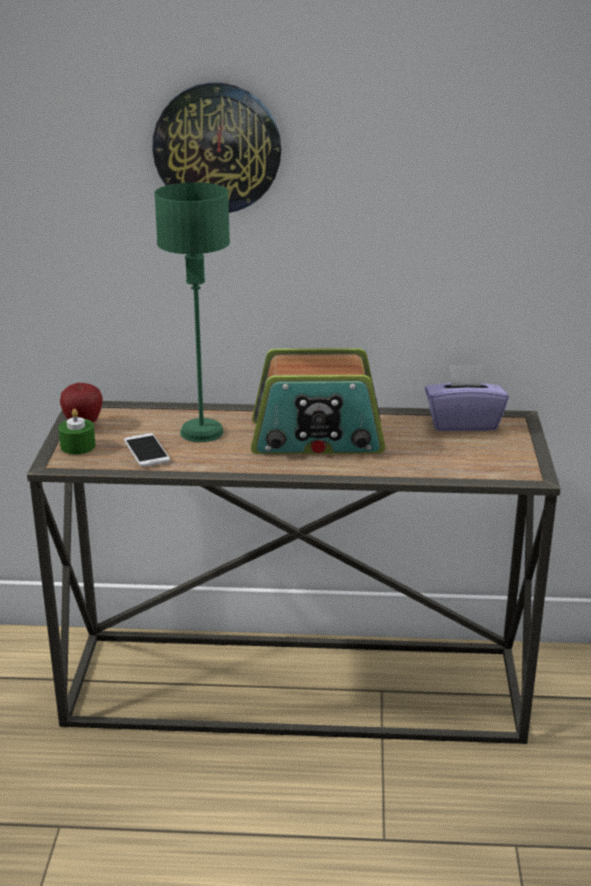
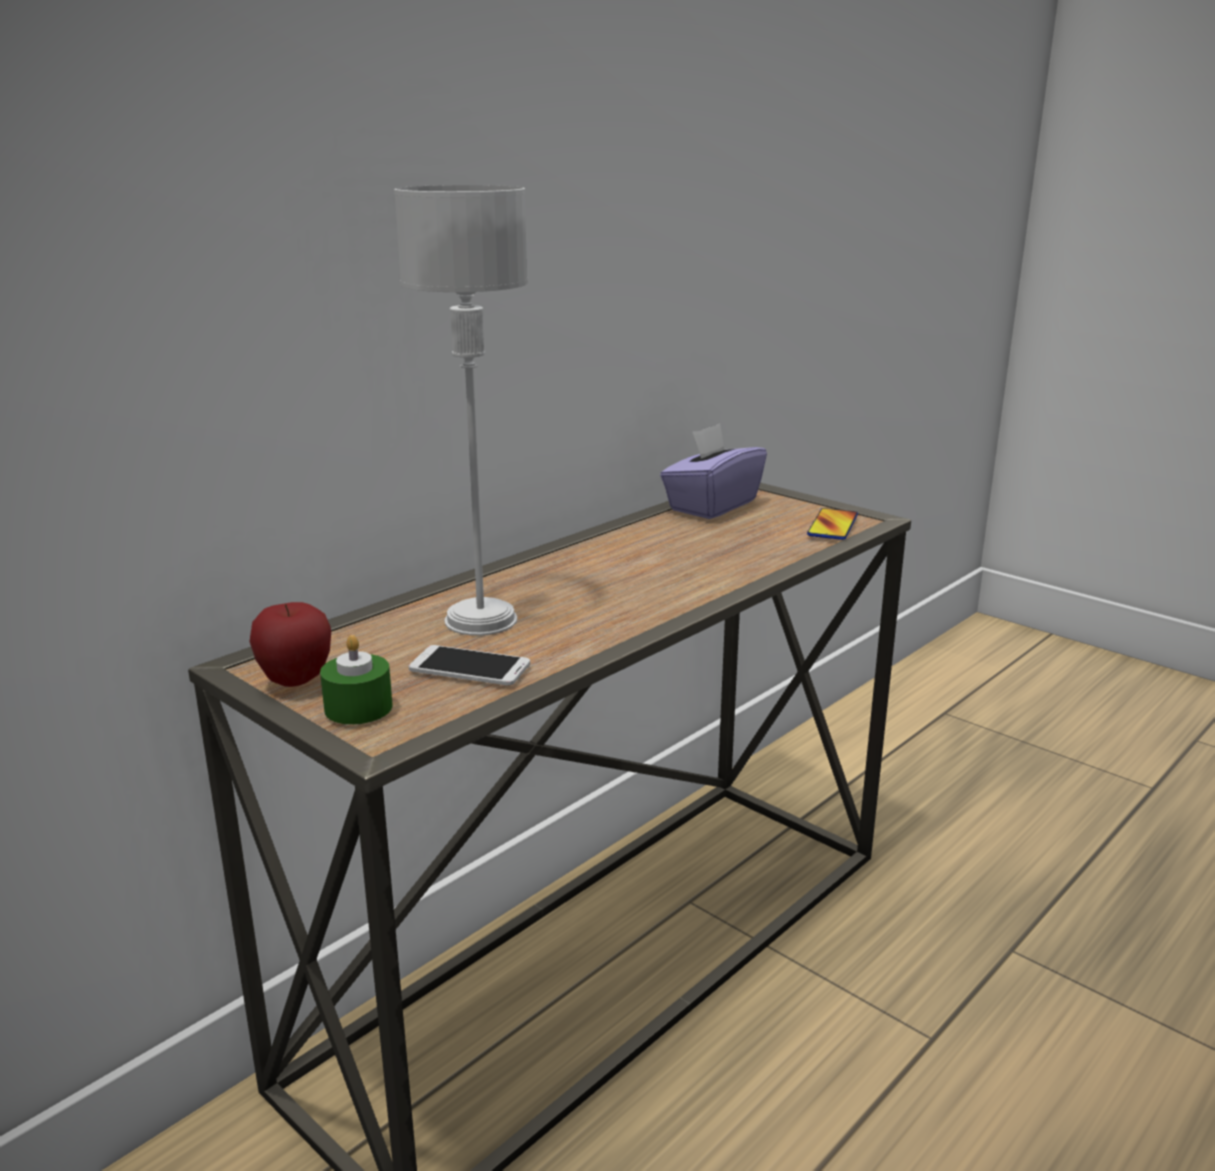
camera: 50 degrees left, 5 degrees down
(202, 432) = (481, 619): green table lamp -> grey table lamp
(217, 148) = (387, 142): wall clock -> none
(317, 438) = (620, 571): radio -> none
(495, 468) = (832, 526): none -> phone

